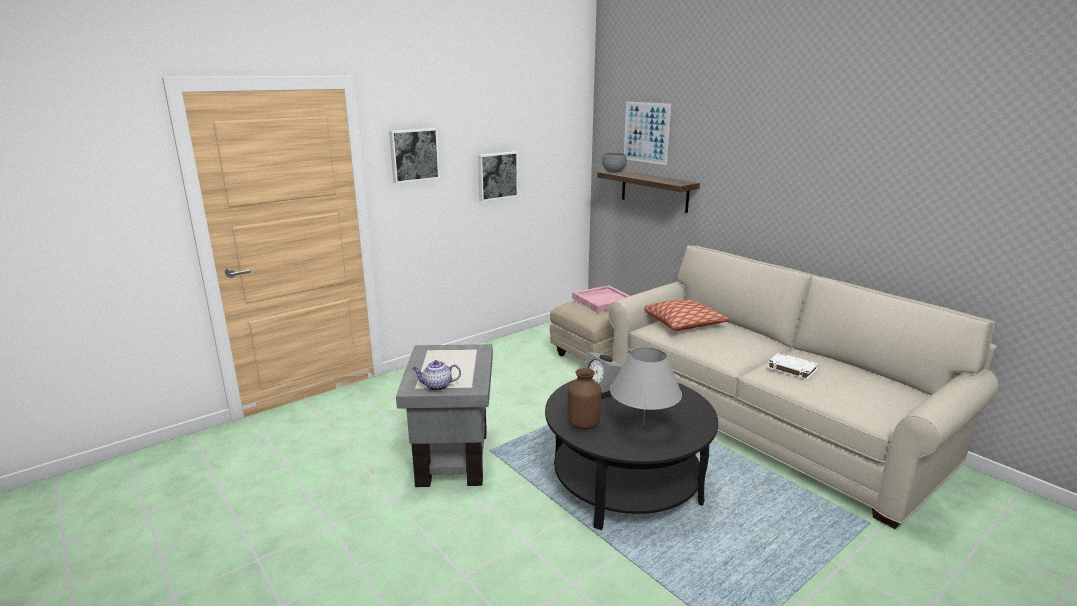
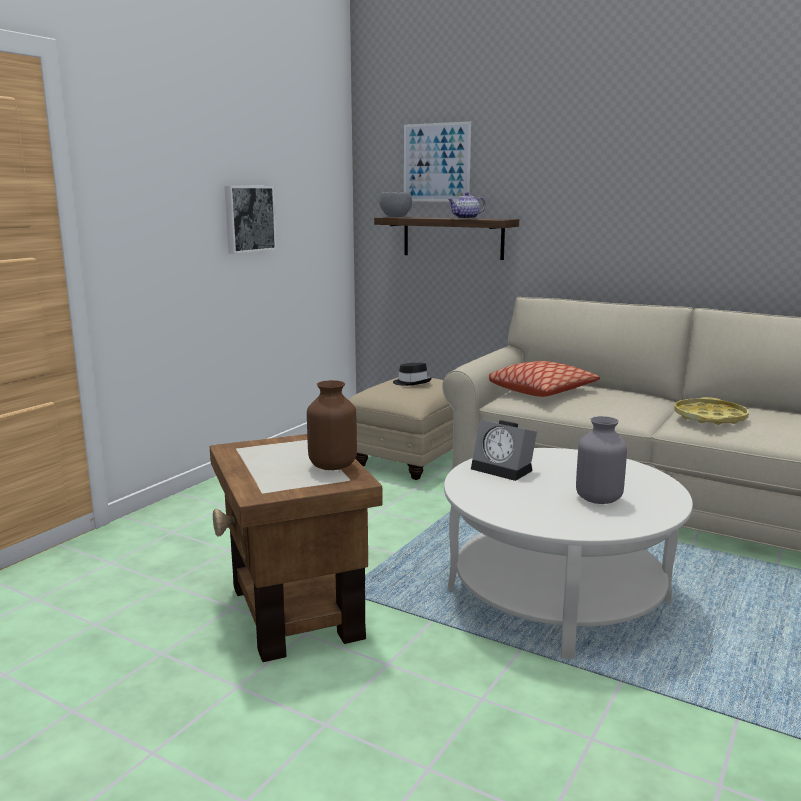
camera: 20 degrees left, 5 degrees down
(413, 155) = (142, 176): picture -> none
(437, 386) = (295, 486): teapot -> teapot (466, 218)
(452, 457) = (293, 612): grey side table -> brown side table
(584, 424) = (523, 510): brown vase -> brown vase (333, 466)
(603, 301) = (412, 383): pink tray -> black hat
(626, 482) = (558, 595): black coffee table -> white coffee table
(643, 425) = (597, 499): grey table lamp -> grey vase
(791, 369) = (709, 418): white book -> yellow tray

